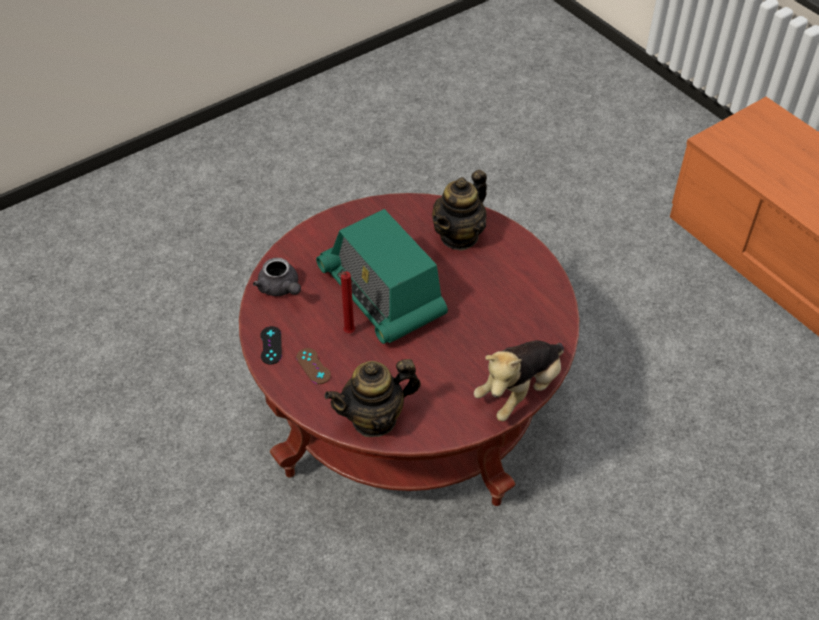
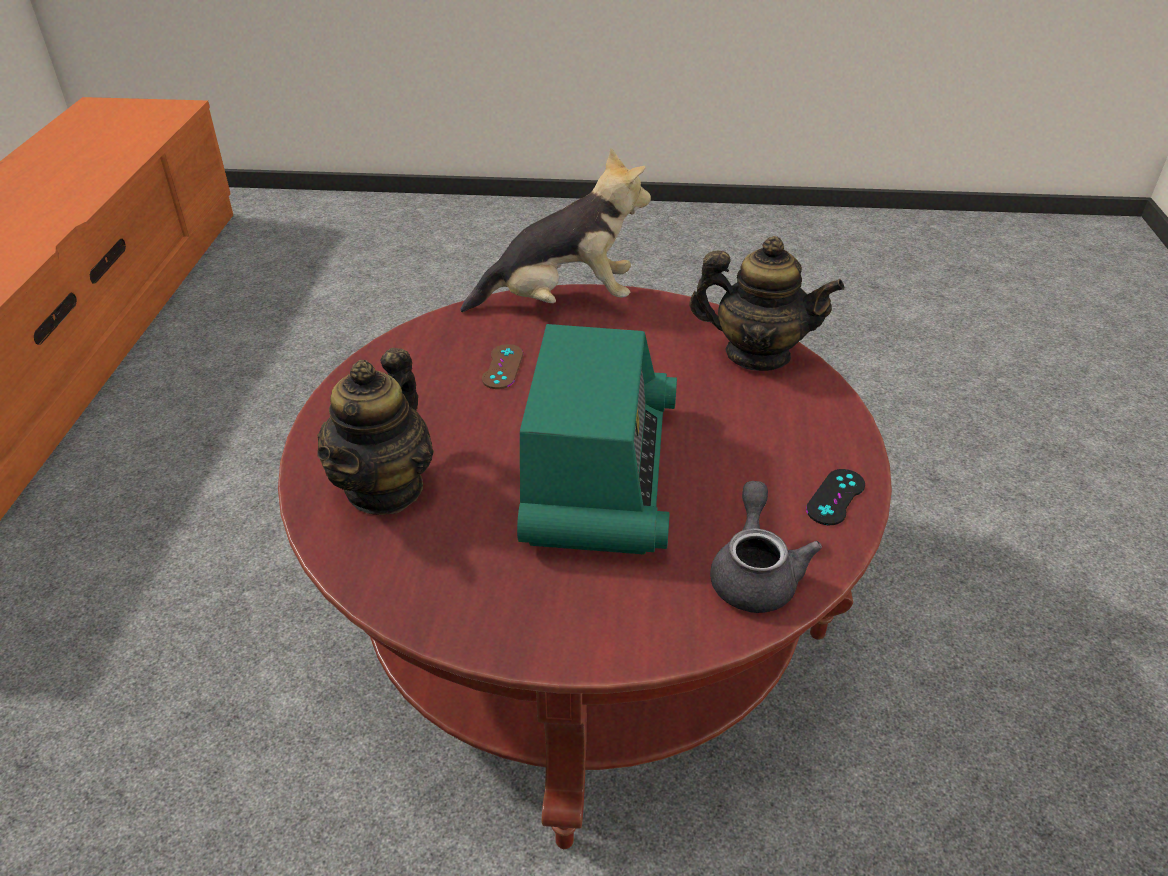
camera: 140 degrees left, 10 degrees down
(313, 366) = (790, 440): brown game controller -> brown game controller (502, 367)
(348, 333) = (702, 453): red candle -> none
(459, 236) = (385, 488): teapot -> teapot turned 120 degrees clockwise

